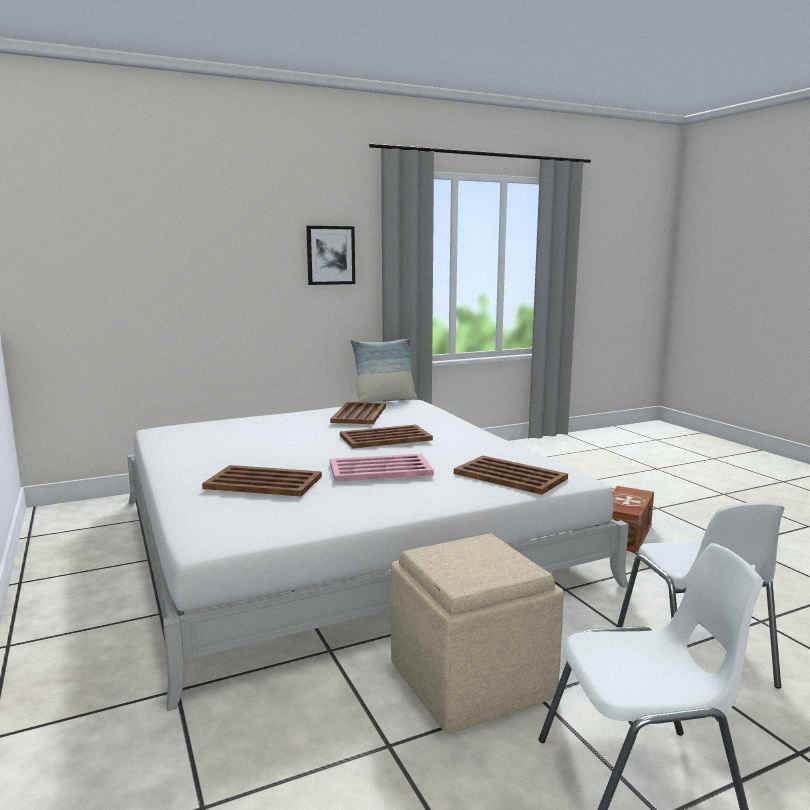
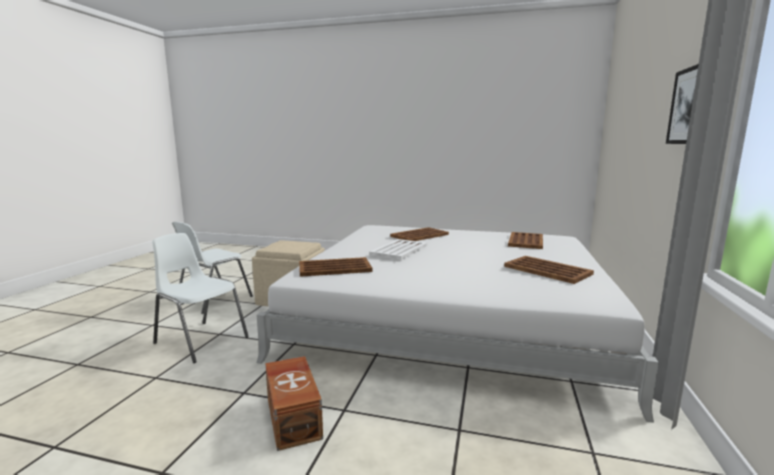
camera: 130 degrees right, 0 degrees up
(381, 469) = (399, 250): pink tray -> white tray
(384, 401) = (619, 294): pillow -> none
(384, 438) = (463, 263): brown tray -> brown tray (526, 241)

